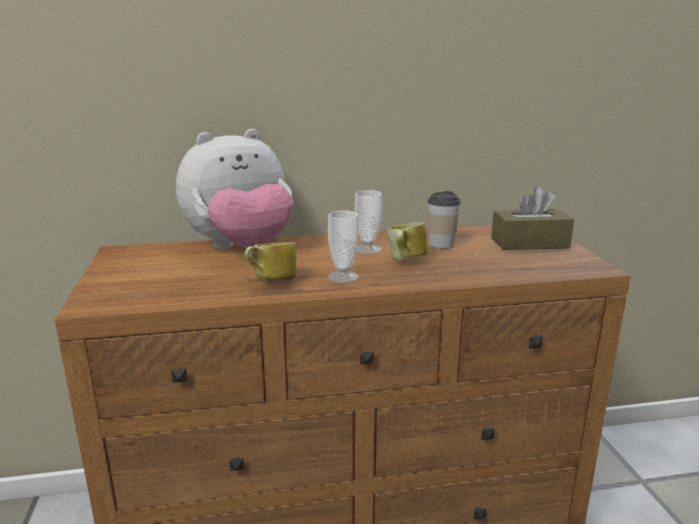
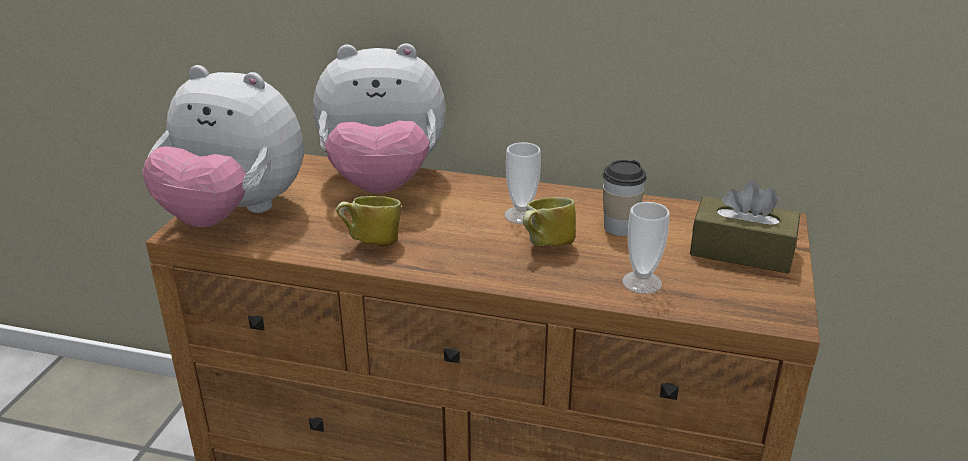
camera: 25 degrees right, 10 degrees up
(129, 287) = (234, 215): none -> plush toy
(343, 277) = (453, 253): cup -> cup (642, 282)

